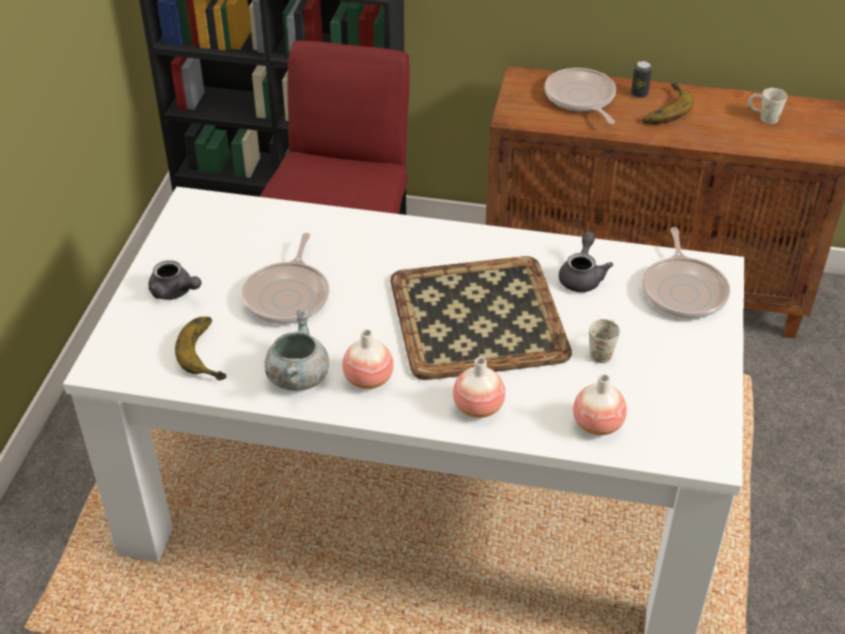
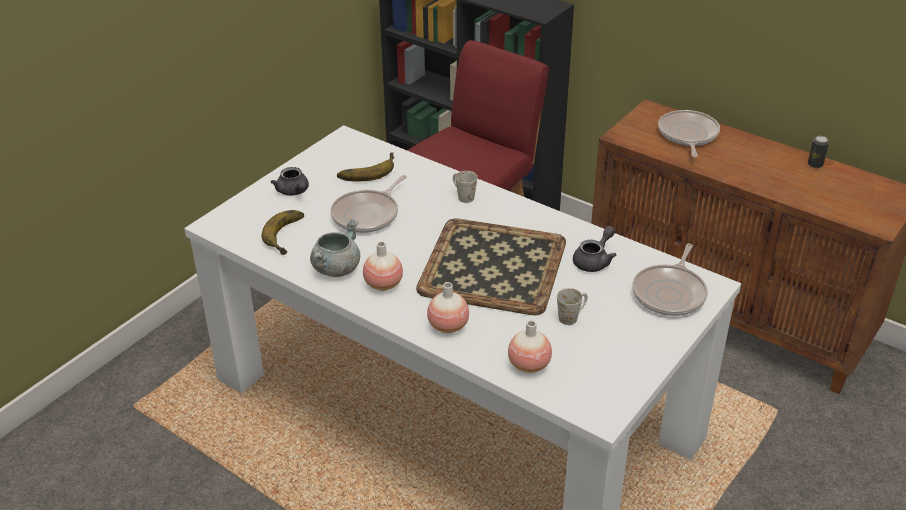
camera: 25 degrees right, 5 degrees down
(639, 94) = (740, 143): can -> can (815, 164)
(662, 109) = (751, 158): banana -> banana (366, 170)
(763, 117) = (836, 185): white mug -> white mug (462, 196)

